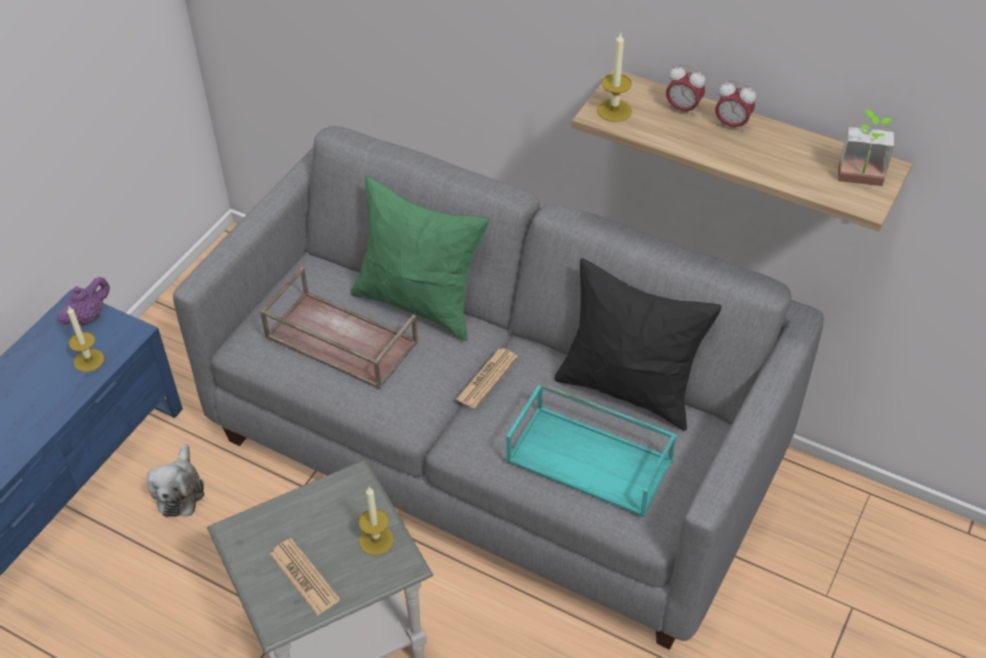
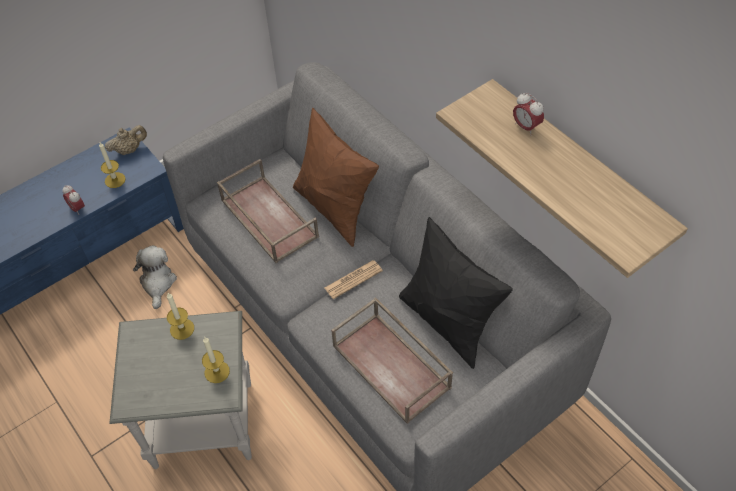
camera: 25 degrees right, 5 degrees up
(88, 317) = (129, 150): purple teapot -> beige teapot
(179, 490) = (157, 283): plush toy -> plush toy turned 150 degrees clockwise
(304, 577) = (159, 380): newspaper -> none
(420, 303) = (335, 208): green pillow -> brown pillow
(591, 460) = (393, 366): turquoise tray -> brown tray
(614, 110) = (472, 114): candle -> candle (182, 329)
(731, 125) = (556, 151): alarm clock -> alarm clock (77, 208)
(860, 182) = (632, 231): potted plant -> none

